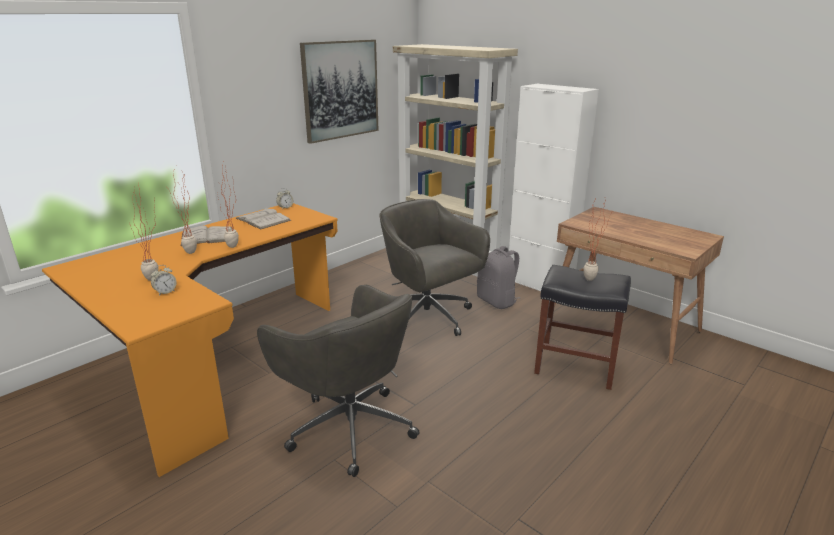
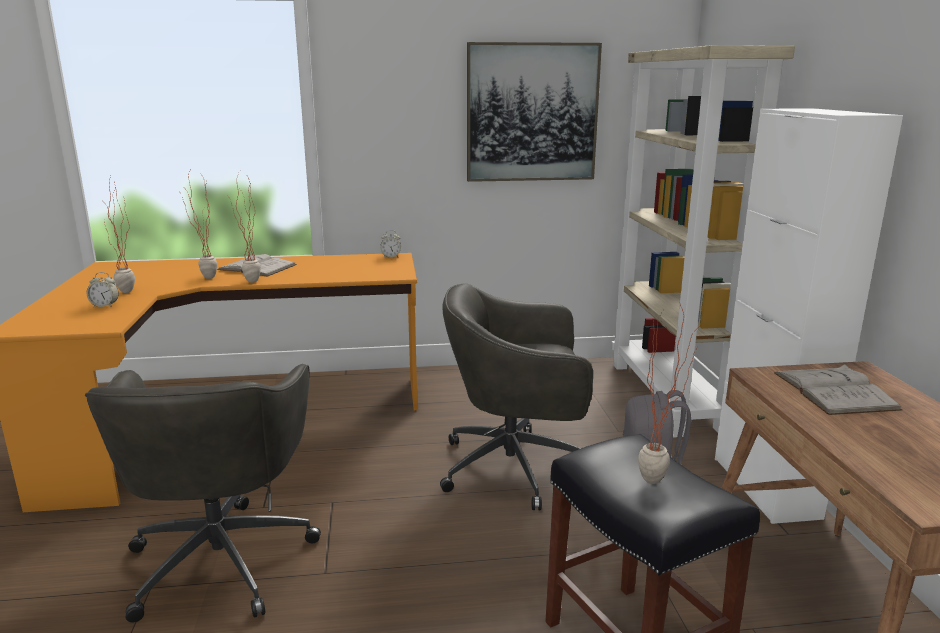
camera: 40 degrees right, 5 degrees down
(263, 219) = (342, 263): white book -> white book (834, 391)
(429, 318) = (516, 467): grey office chair -> grey office chair turned 90 degrees counterclockwise

